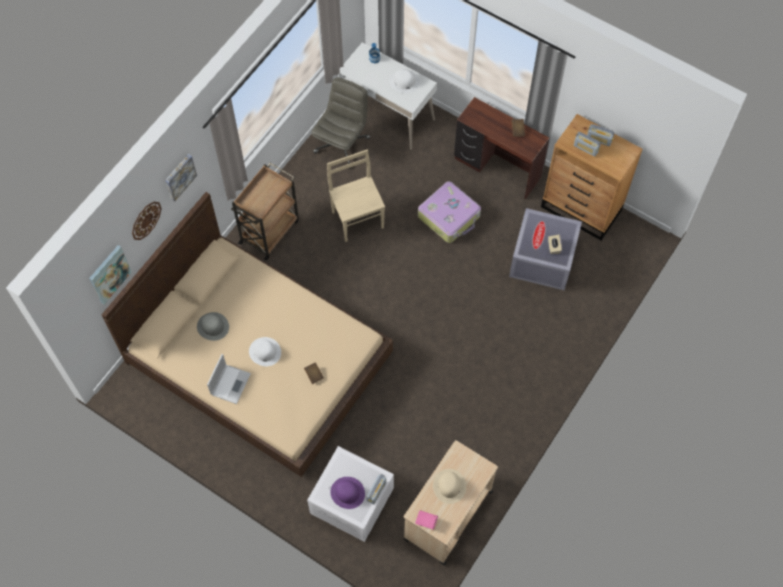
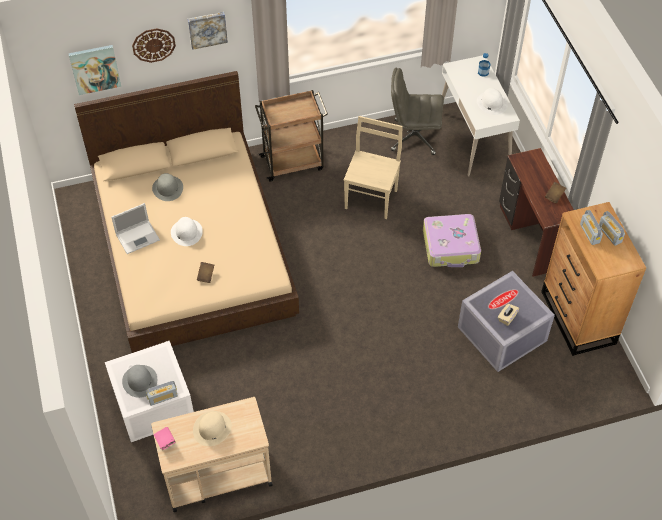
camera: 40 degrees right, 10 degrees down
(342, 144) = (414, 137): grey office chair -> grey office chair turned 150 degrees counterclockwise
(347, 493) = (140, 381): purple hat -> grey hat

